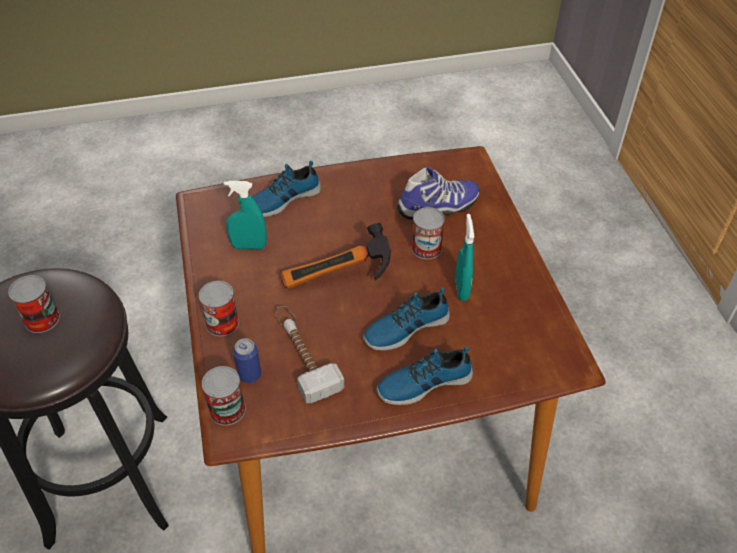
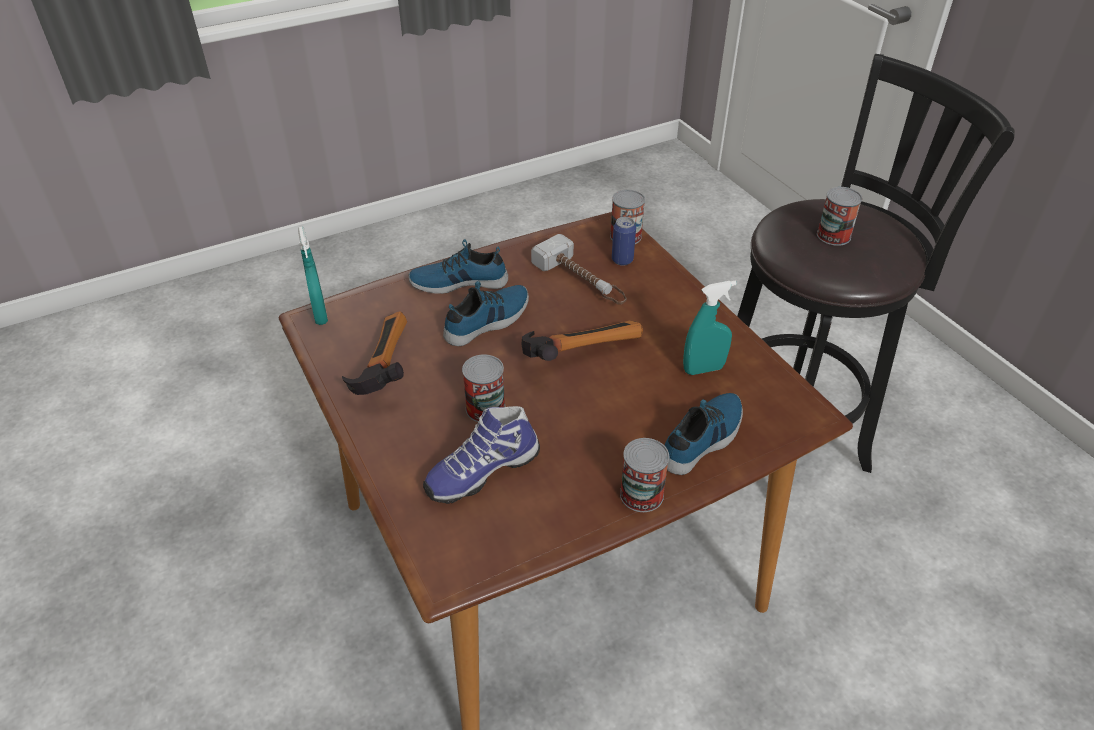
camera: 165 degrees right, 5 degrees down
(222, 323) = (676, 292): can -> can (641, 494)
(423, 382) = (459, 281): shoe -> shoe turned 150 degrees counterclockwise
(461, 289) = (433, 368): turquoise spray bottle -> turquoise spray bottle (320, 315)
(506, 298) = (380, 368): none -> hammer

